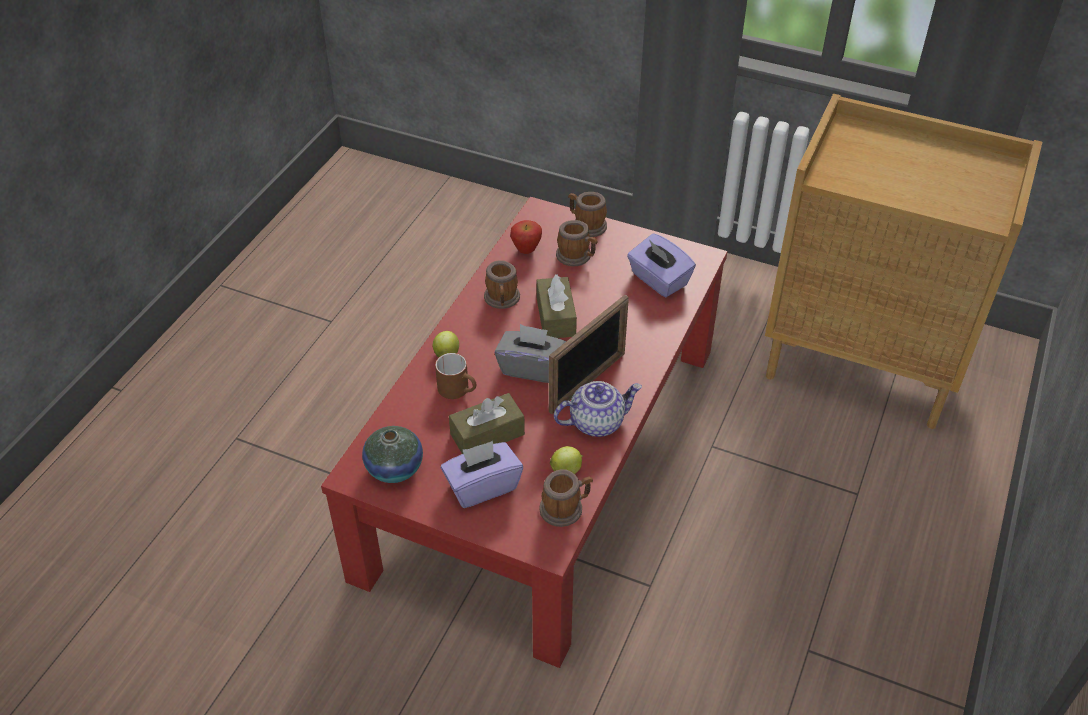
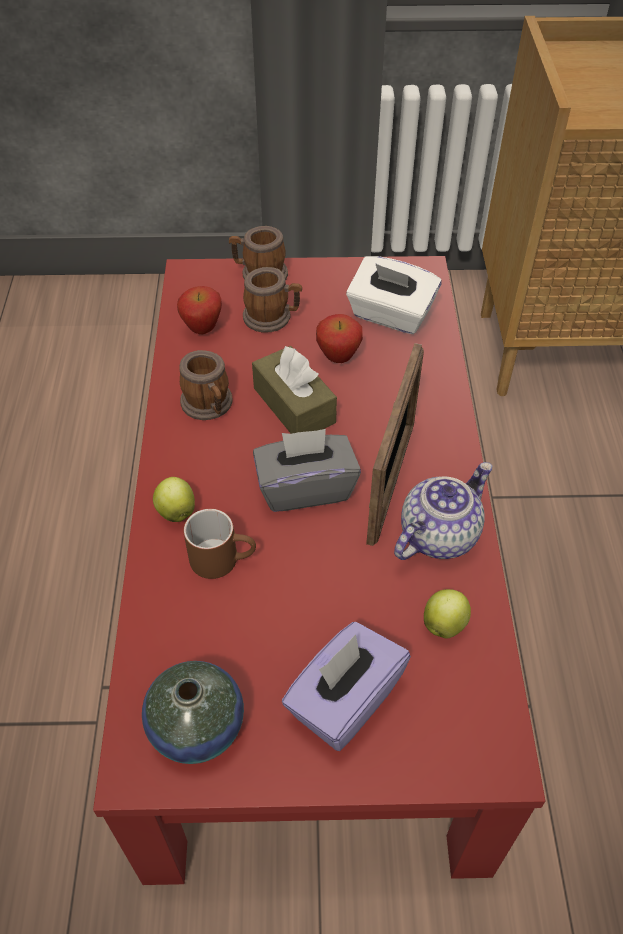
camera: 25 degrees left, 5 degrees up
(487, 434) = (303, 612): brown tissue box -> none
(565, 508) = (480, 684): mug -> none
(604, 297) = (338, 358): none -> apple
(658, 280) = (390, 315): purple tissue box -> white tissue box

